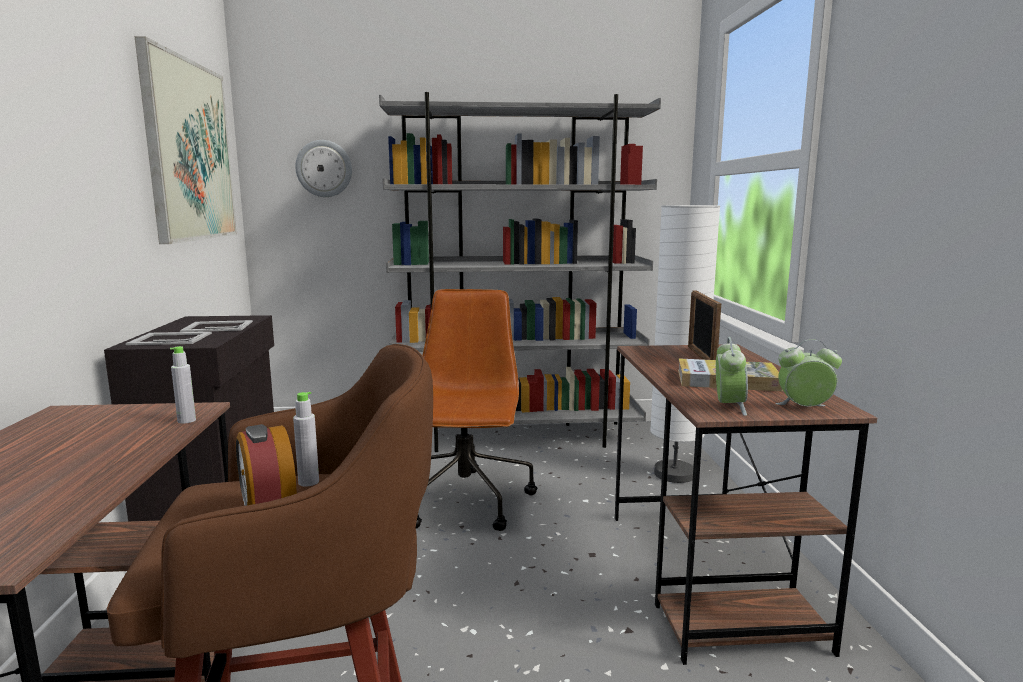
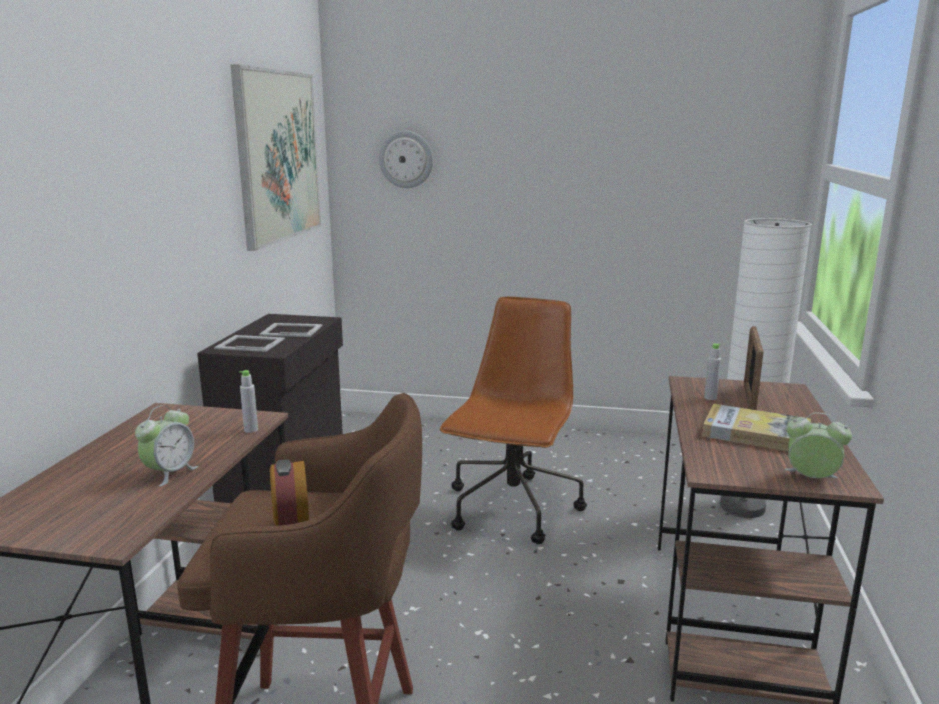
camera: 15 degrees right, 5 degrees up
(308, 482) = (329, 501): grey bottle -> grey bottle (710, 398)
(519, 437) = (588, 444): grey bookcase -> none
(728, 407) = (732, 468): alarm clock -> alarm clock (170, 473)

